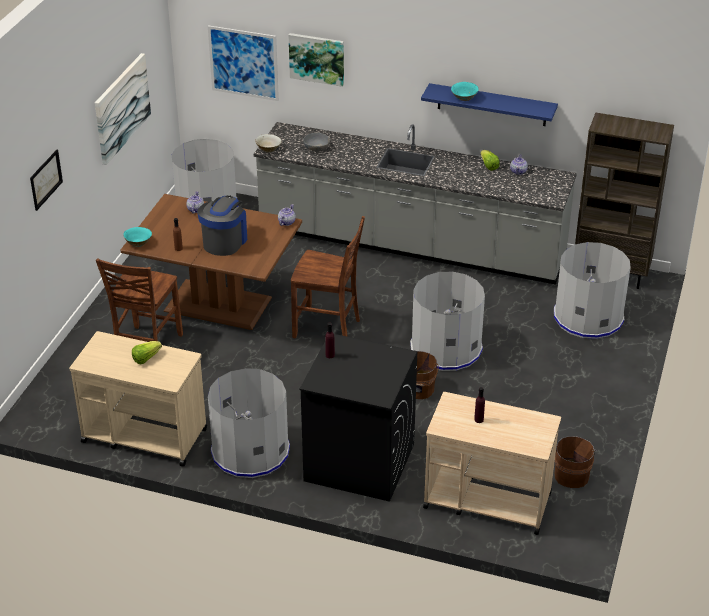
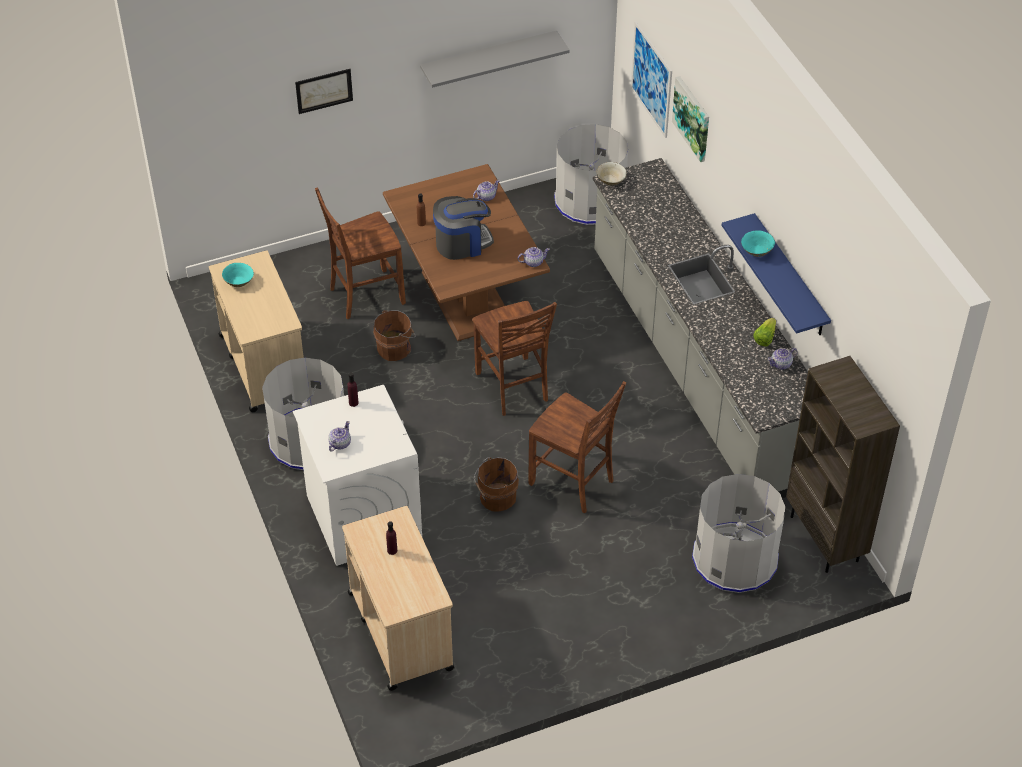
camera: 50 degrees right, 10 degrees up
(122, 108) = (489, 59): picture -> grey shelf
(138, 243) = (402, 196): turquoise bowl -> turquoise bowl (239, 282)
(146, 358) = (263, 300): lettuce -> none
(316, 148) = (650, 209): grey bowl -> none
(358, 462) = (363, 516): black washing machine -> white washing machine
(362, 381) = (339, 444): none -> teapot
(446, 348) = (573, 483): grey trash can -> brown chair
(572, 474) = (492, 672): brown bucket -> brown bucket (395, 348)

